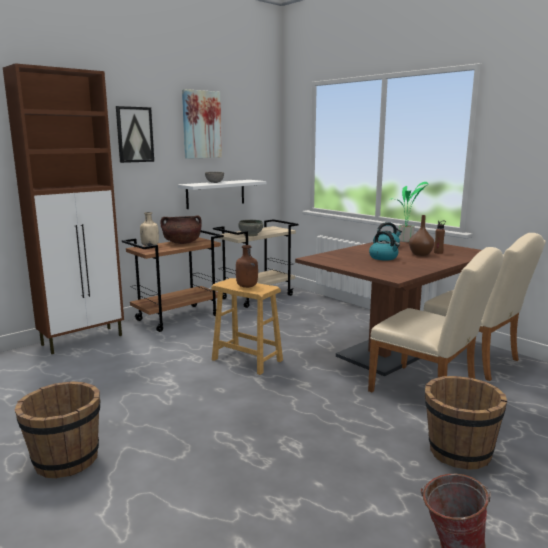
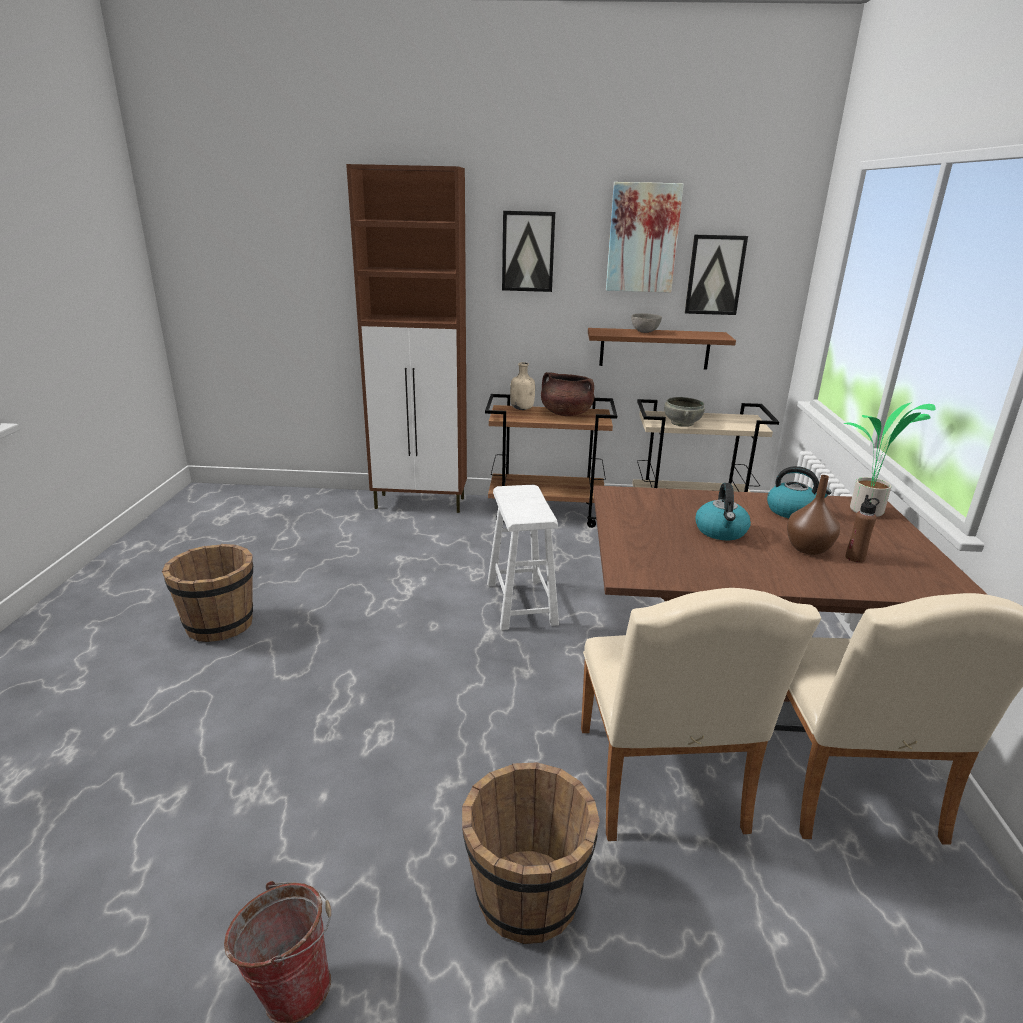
camera: 45 degrees right, 10 degrees up
(215, 194) = (654, 348): white shelf -> brown shelf
(240, 146) = (715, 275): none -> picture
(247, 286) = (521, 505): brown bottle -> none
(247, 360) = (521, 603): brown stool -> white stool

